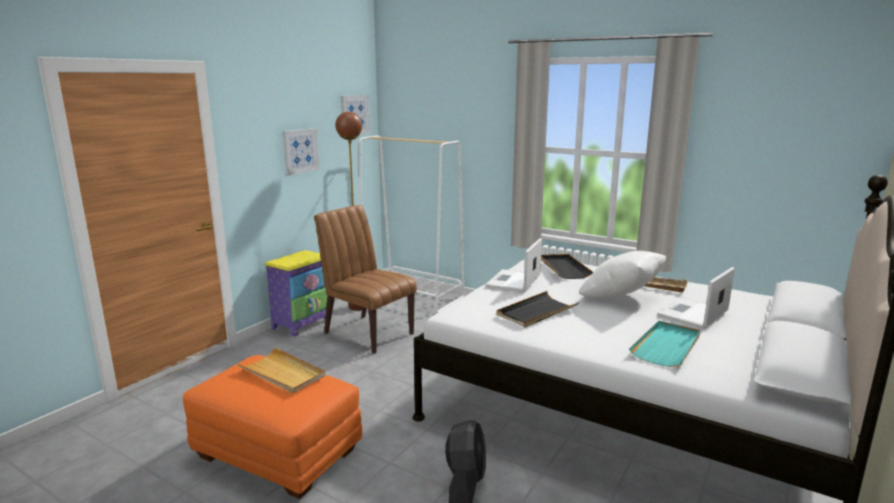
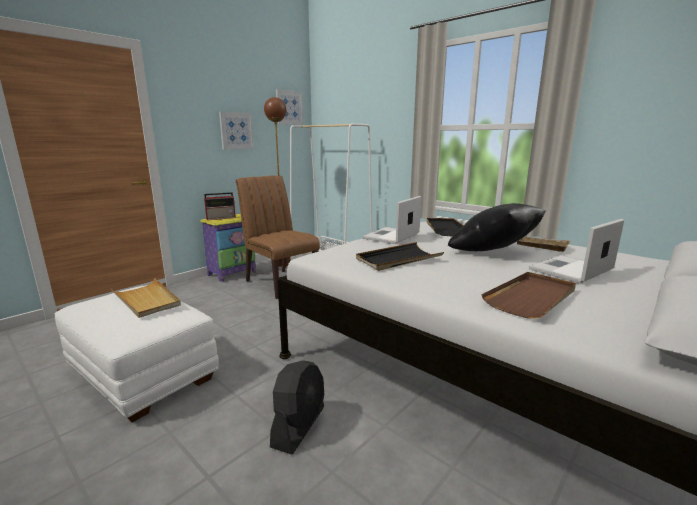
camera: 10 degrees right, 0 degrees up
(277, 453) = (143, 375): orange ottoman -> white ottoman
(290, 259) = (221, 218): none -> radio
(621, 298) = (494, 252): white pillow -> black pillow
(667, 346) = (531, 297): turquoise tray -> brown tray

